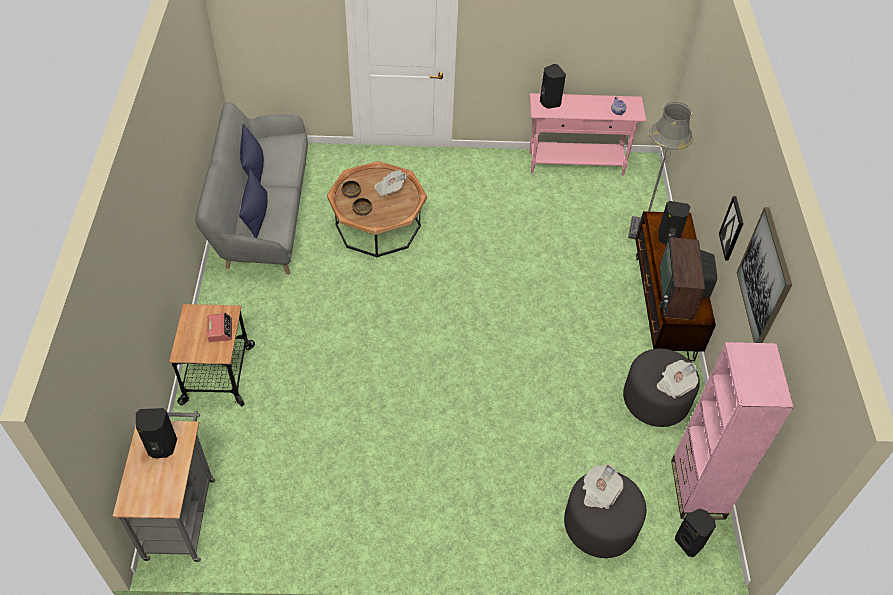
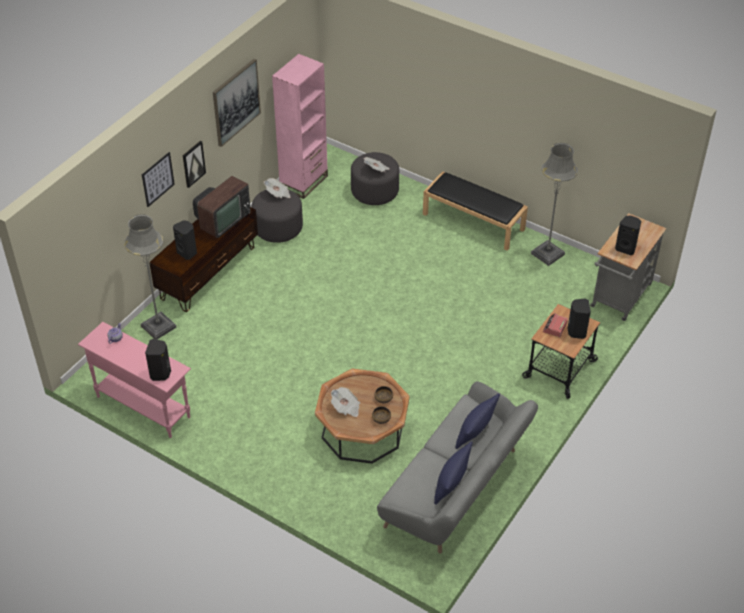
camera: 145 degrees left, 5 degrees down
(307, 540) = (547, 254): none -> grey floor lamp
(436, 544) = (474, 222): none -> black bench
(689, 543) = (334, 165): black speaker -> black speaker (576, 331)
(725, 164) = (158, 179): none -> picture

